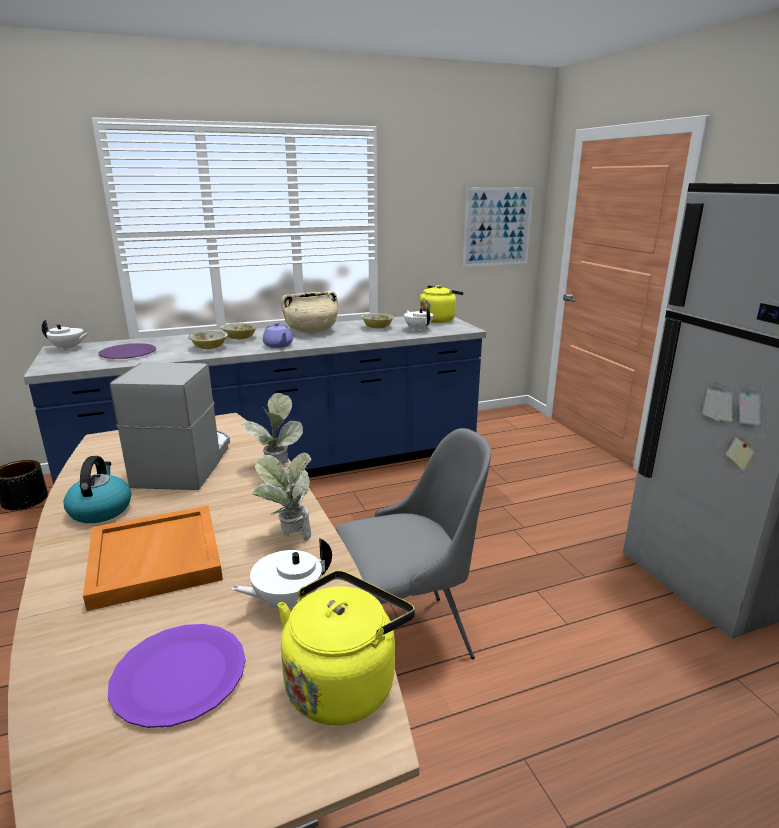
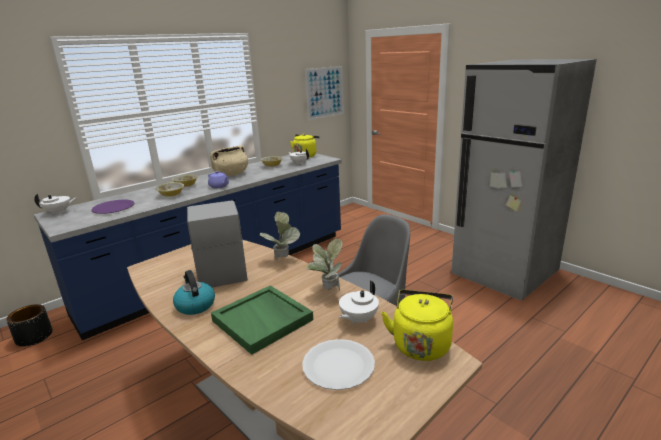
camera: 20 degrees left, 0 degrees up
(157, 559) = (263, 320): orange tray -> green tray
(179, 676) = (338, 365): purple plate -> white plate

